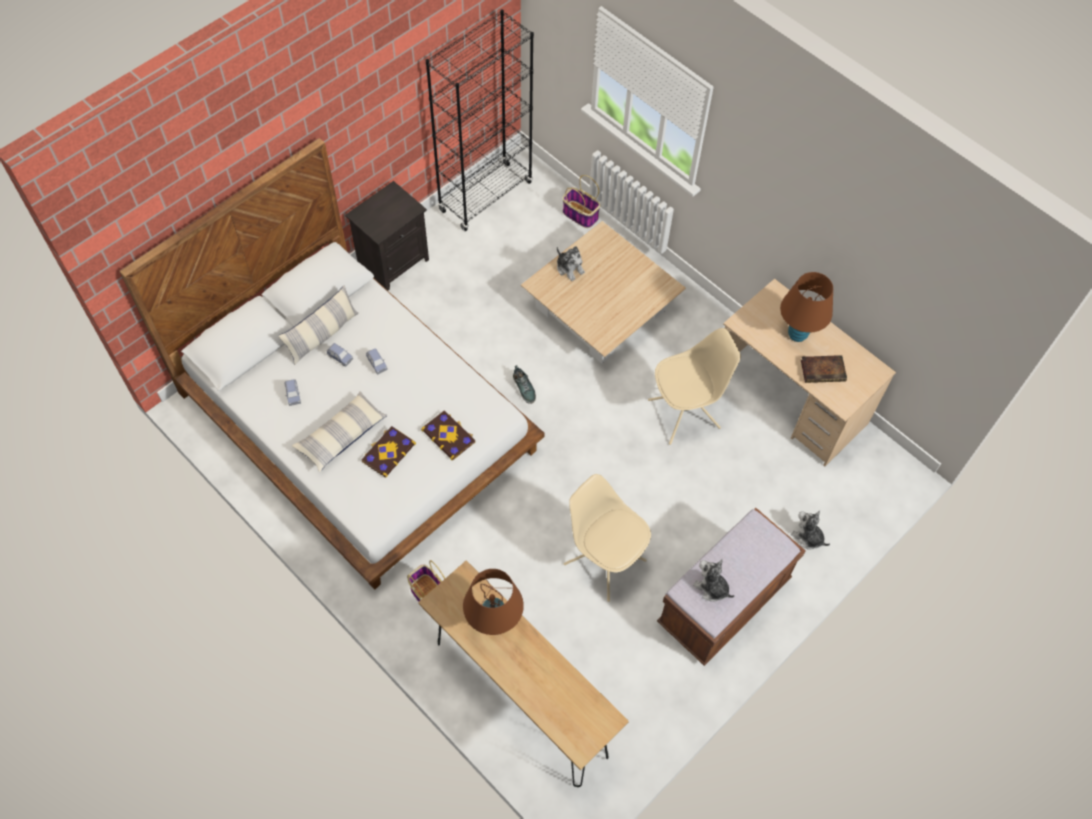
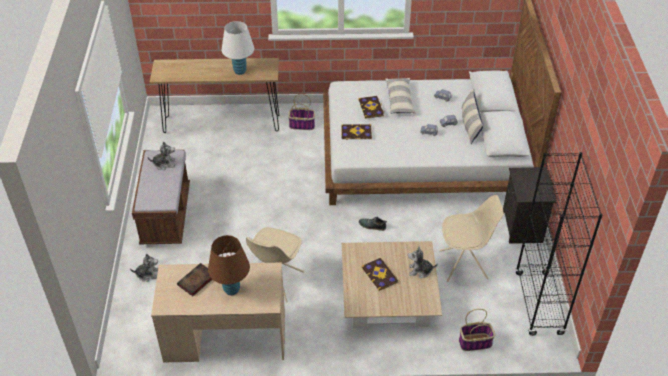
camera: 135 degrees right, 15 degrees down
(494, 623) = (240, 71): brown table lamp -> white table lamp
(603, 561) = (242, 189): beige chair -> beige chair (464, 264)
(609, 295) = (380, 274): none -> book

